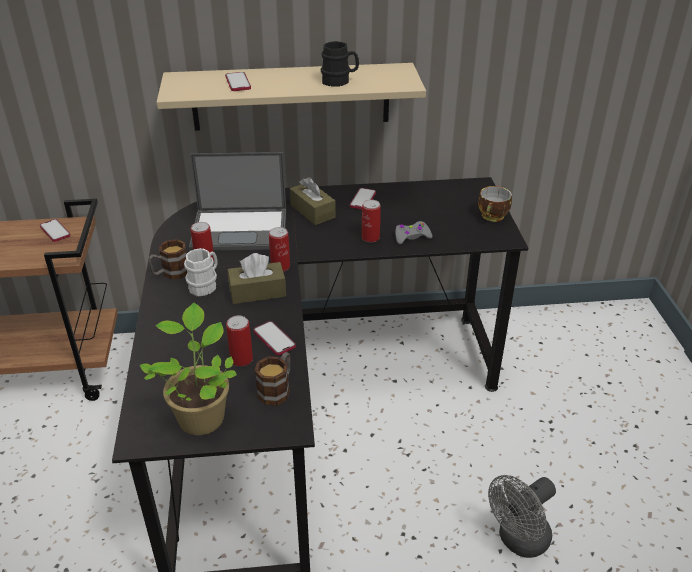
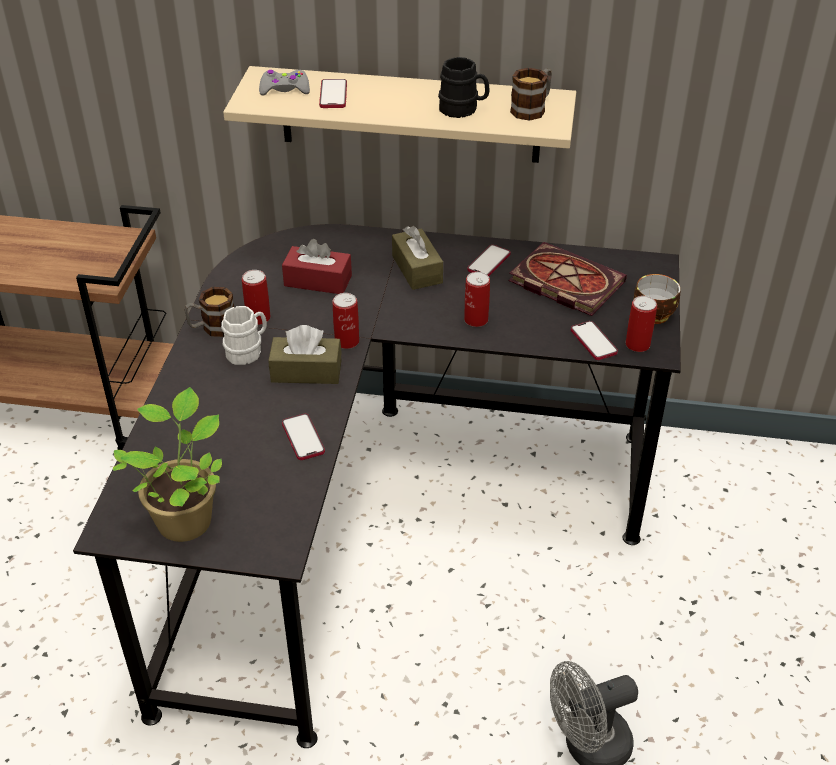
camera: 15 degrees right, 5 degrees up
(55, 231) = (103, 244): phone -> phone (593, 342)
(241, 229) = (318, 281): laptop -> red tissue box
(241, 359) = (255, 456): can -> can (637, 344)
(277, 389) = (283, 503): mug -> mug (532, 108)
(411, 237) = (530, 328): grey game controller -> grey game controller (284, 89)
(421, 205) = (563, 282): none -> book

